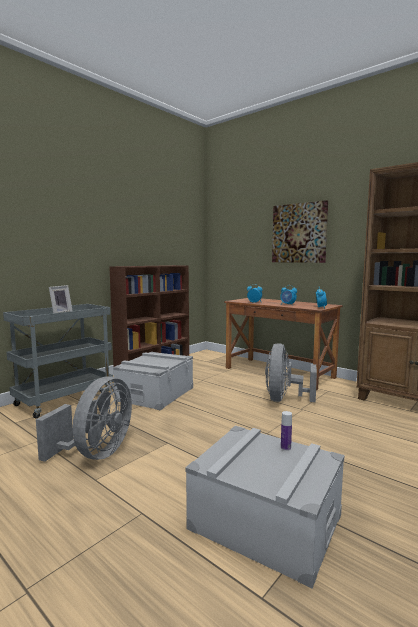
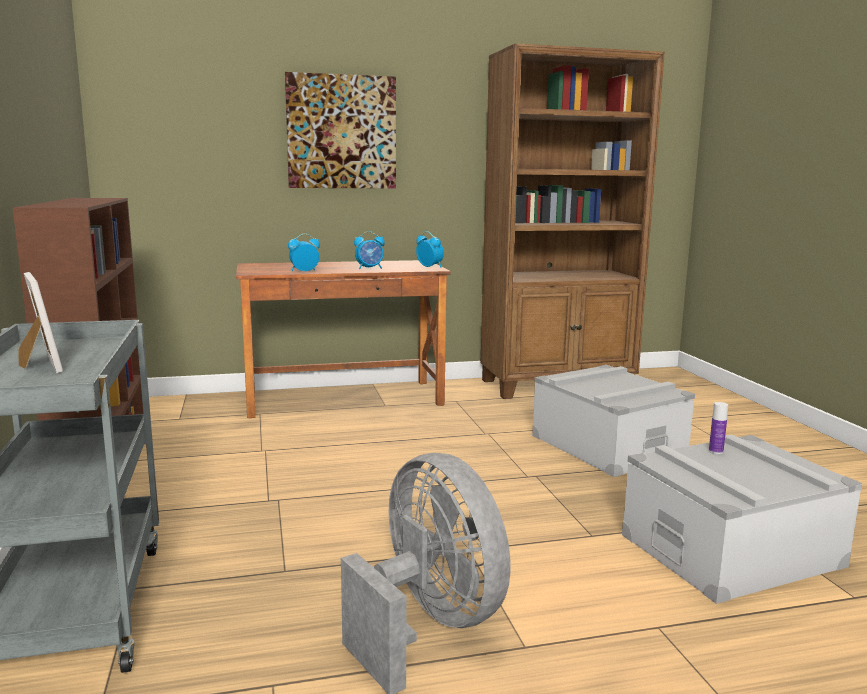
camera: 55 degrees left, 5 degrees up
(155, 394) = (249, 503): grey storage box -> grey storage box (607, 446)
(284, 399) = (442, 430): grey fan -> none

